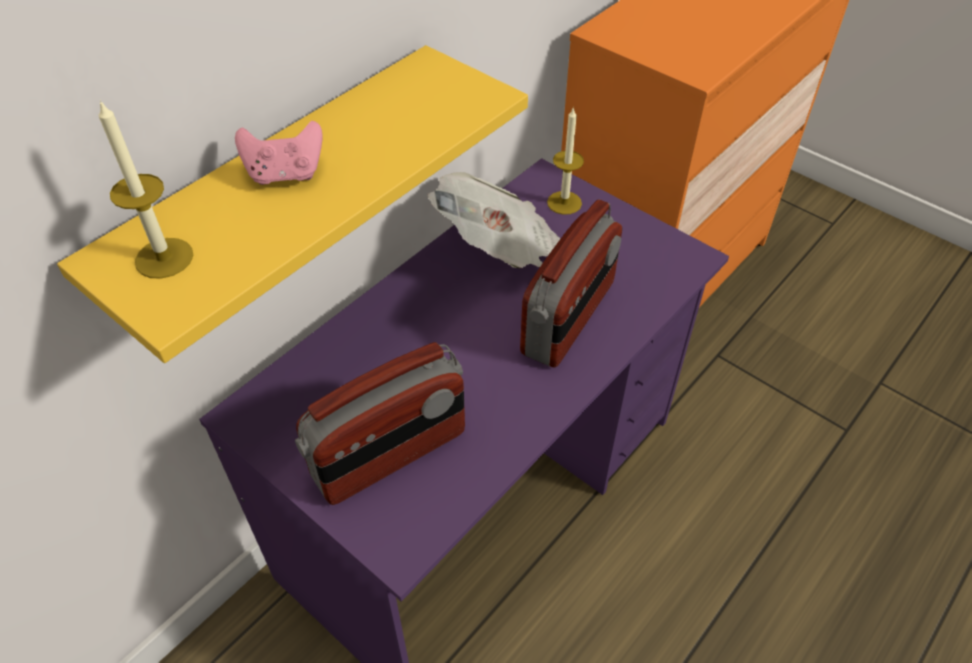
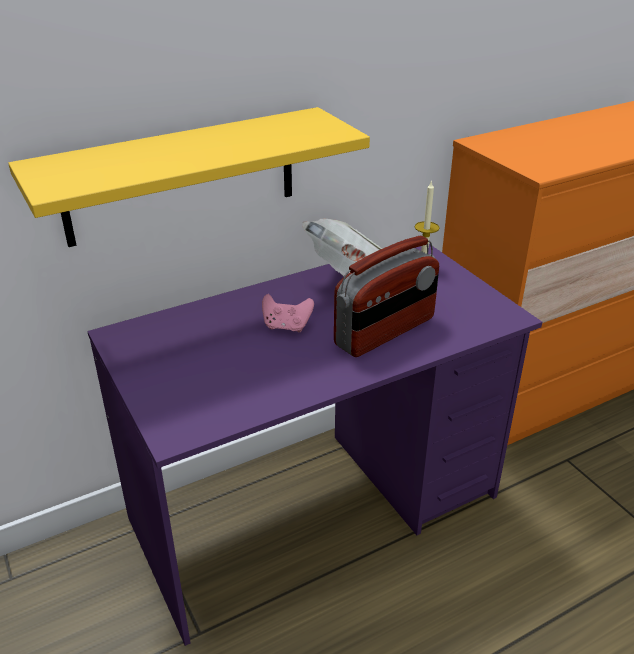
camera: 20 degrees right, 15 degrees down
(164, 258) = (70, 169): candle -> none
(285, 174) = (174, 147): pink game controller -> pink game controller (286, 326)
(390, 455) = (201, 380): radio -> none

